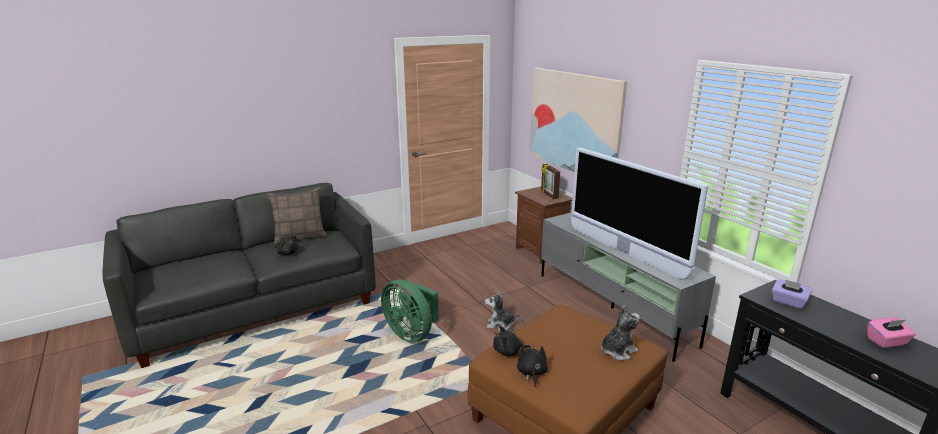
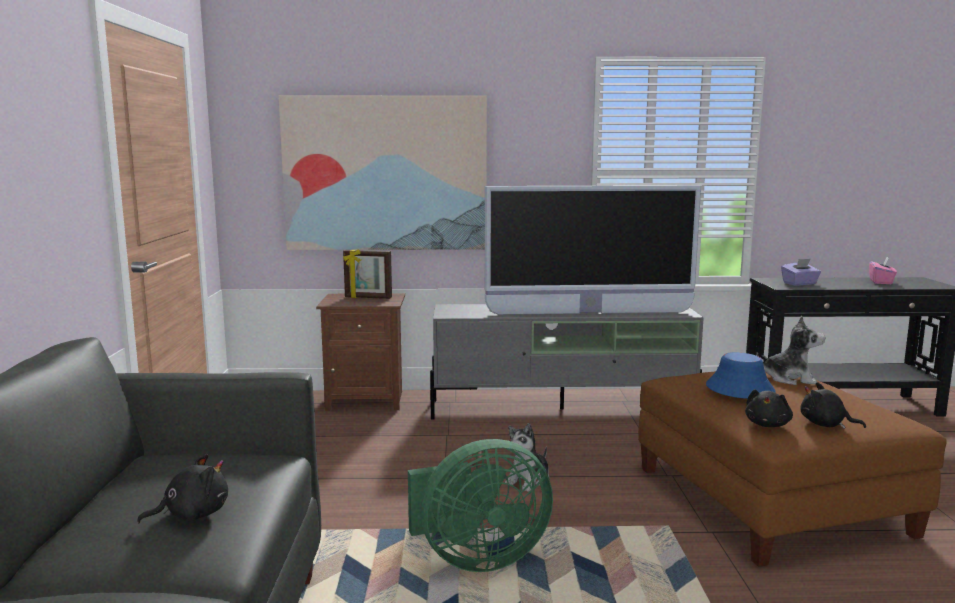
camera: 60 degrees left, 10 degrees down
(300, 237) = (120, 489): pillow -> none
(562, 333) = (739, 389): none -> blue hat
(617, 351) = (789, 379): plush toy -> plush toy turned 105 degrees clockwise

